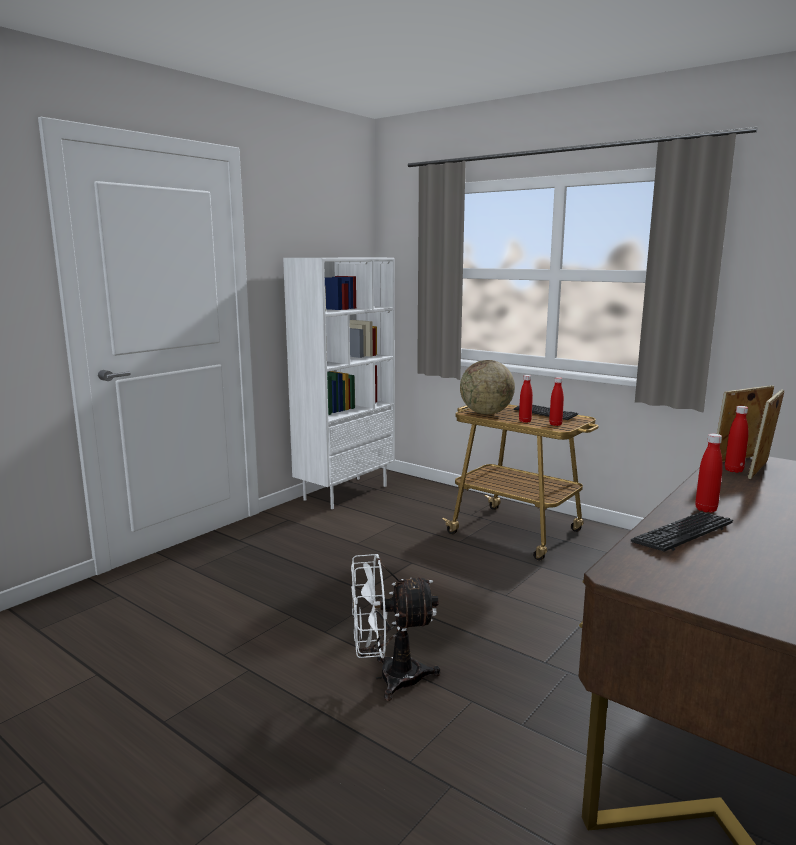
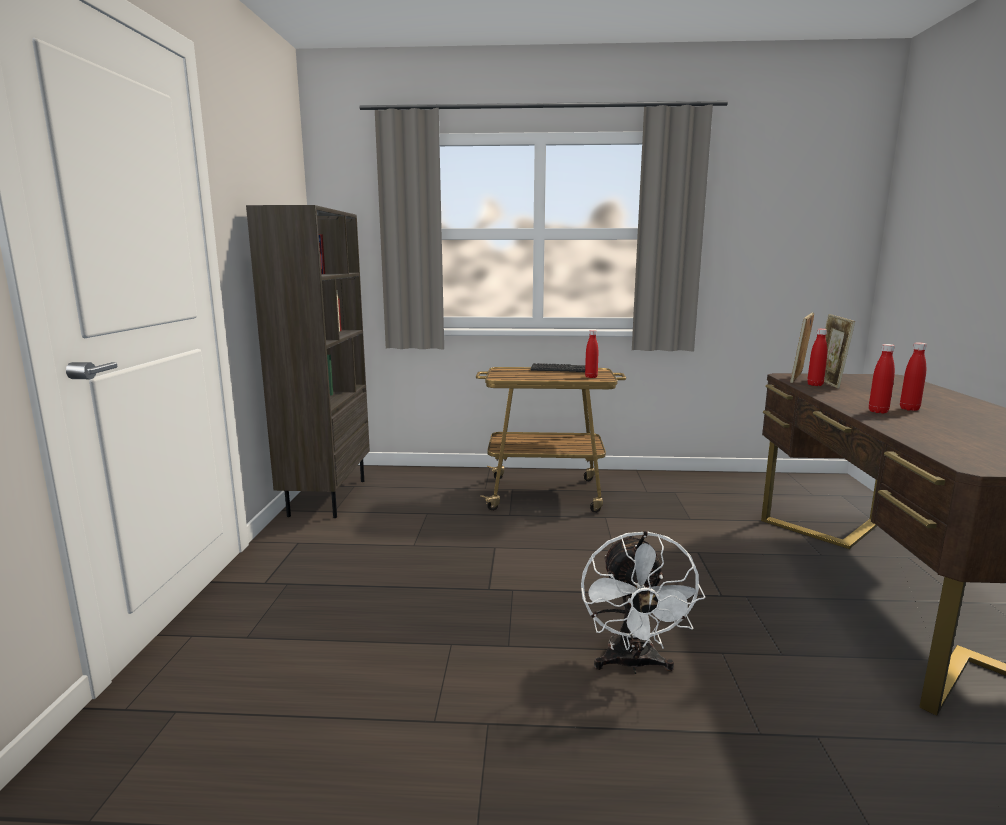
camera: 35 degrees left, 0 degrees up
(345, 492) = (327, 497): white bookcase -> brown bookcase
(389, 678) = (632, 664): white fan -> white fan turned 45 degrees counterclockwise
(486, 413) = (516, 376): globe -> none
(525, 421) = (561, 378): red bottle -> red bottle (909, 409)
(682, 533) = (916, 429): keyboard -> none

